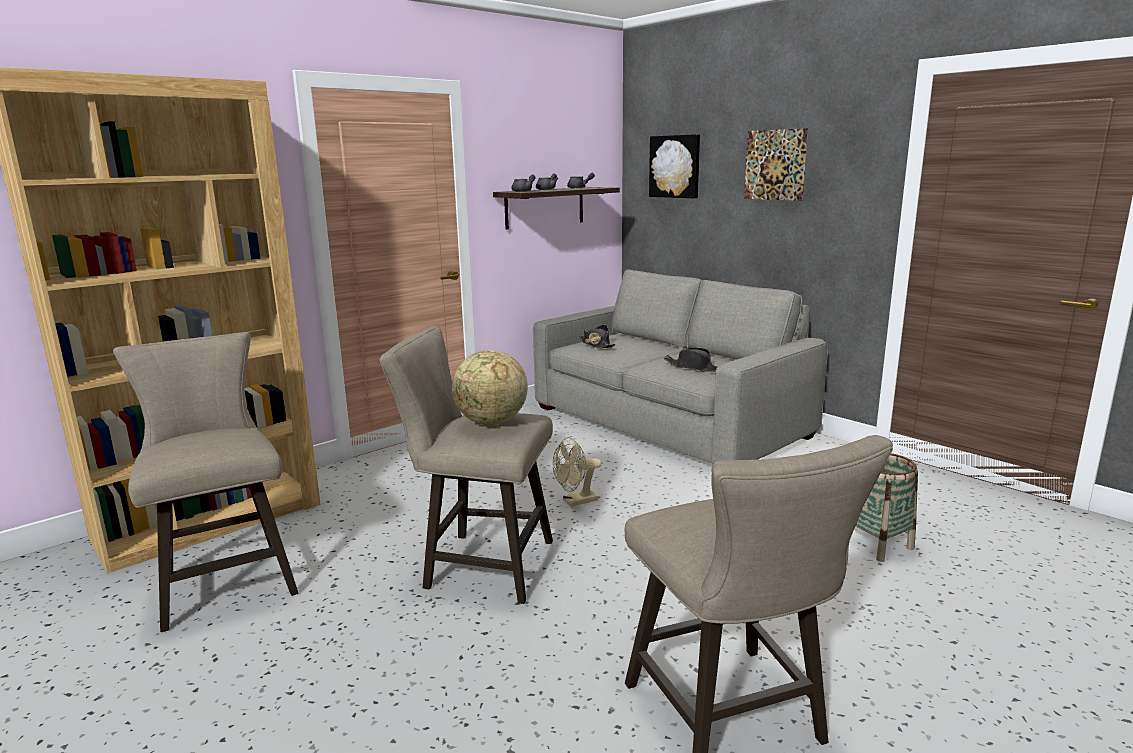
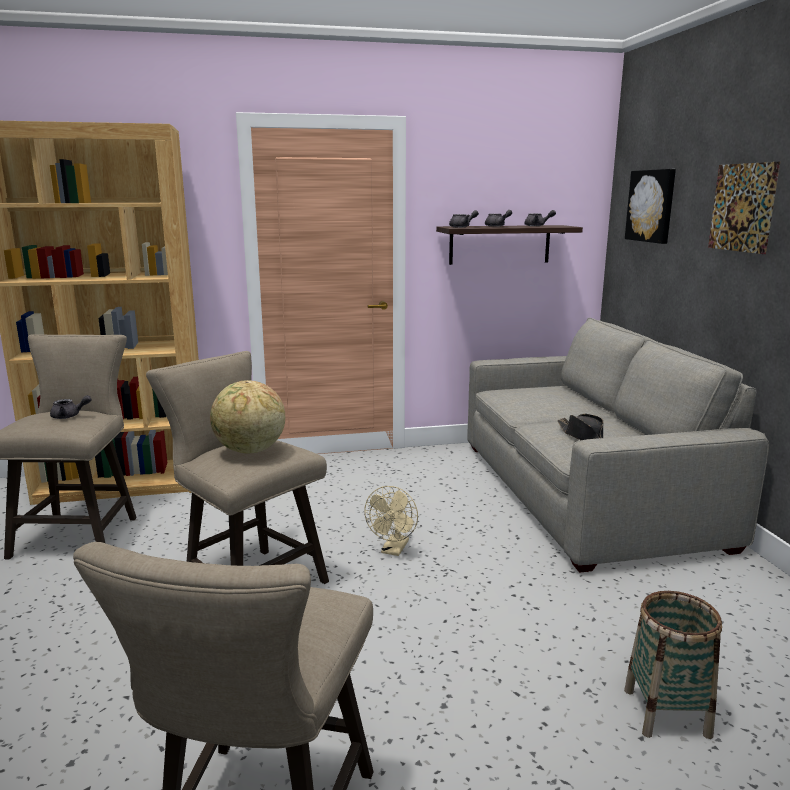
camera: 30 degrees right, 0 degrees up
(220, 435) = (69, 416): none -> grey teapot
(575, 502) = (393, 550): beige fan -> beige fan turned 75 degrees counterclockwise
(596, 344) = (520, 393): black hat -> none

